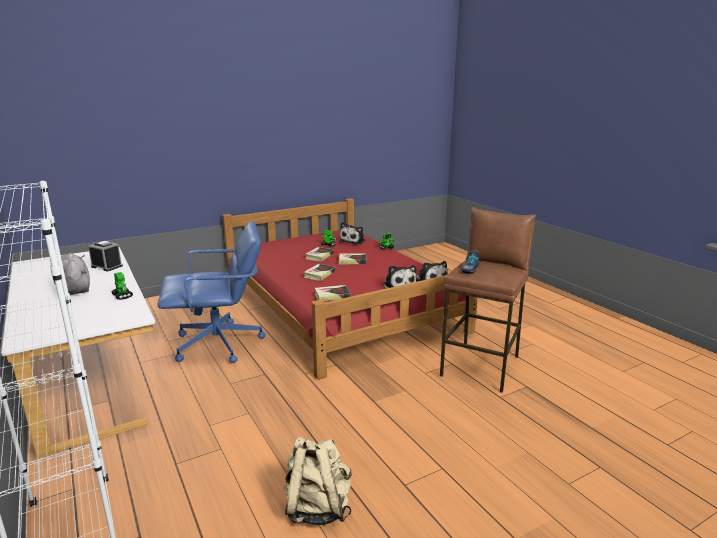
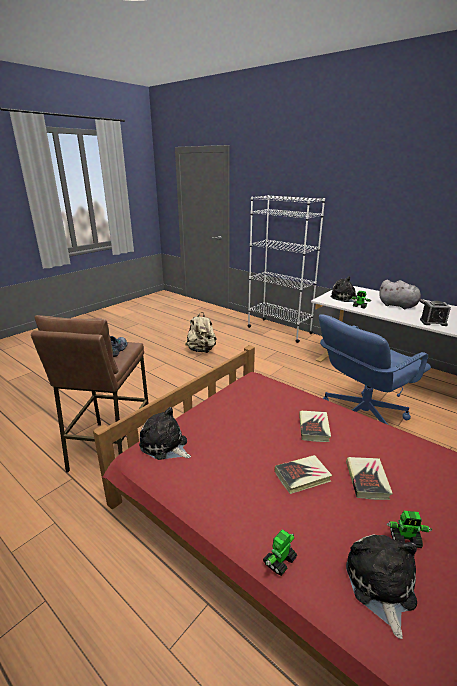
camera: 160 degrees right, 5 degrees up
(332, 296) = (264, 394): book -> none
(398, 285) = (203, 427): plush toy -> plush toy (345, 298)

